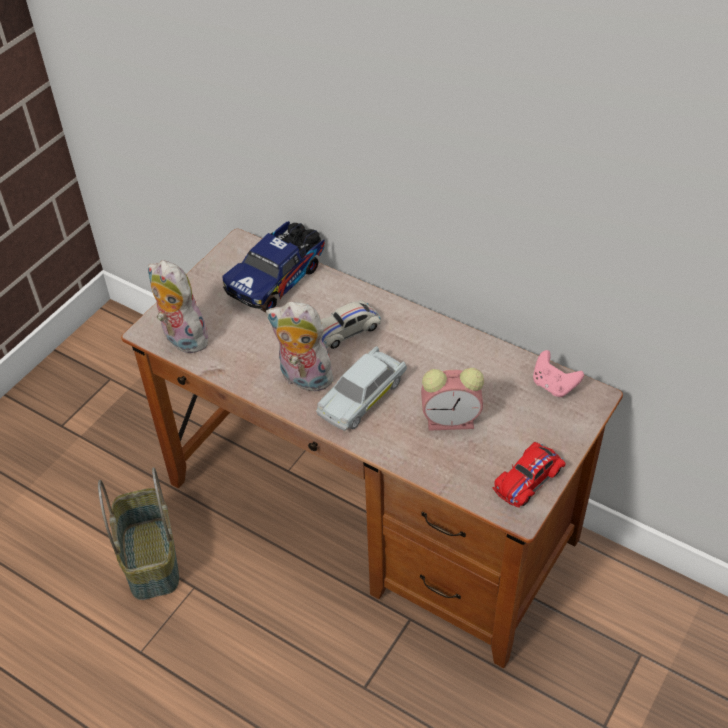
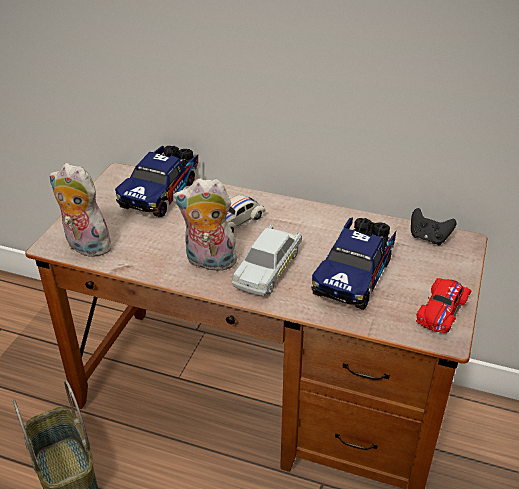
camera: 15 degrees left, 10 degrees down
(452, 419) = (354, 275): alarm clock -> toy truck
(553, 385) = (428, 238): pink game controller -> black game controller

